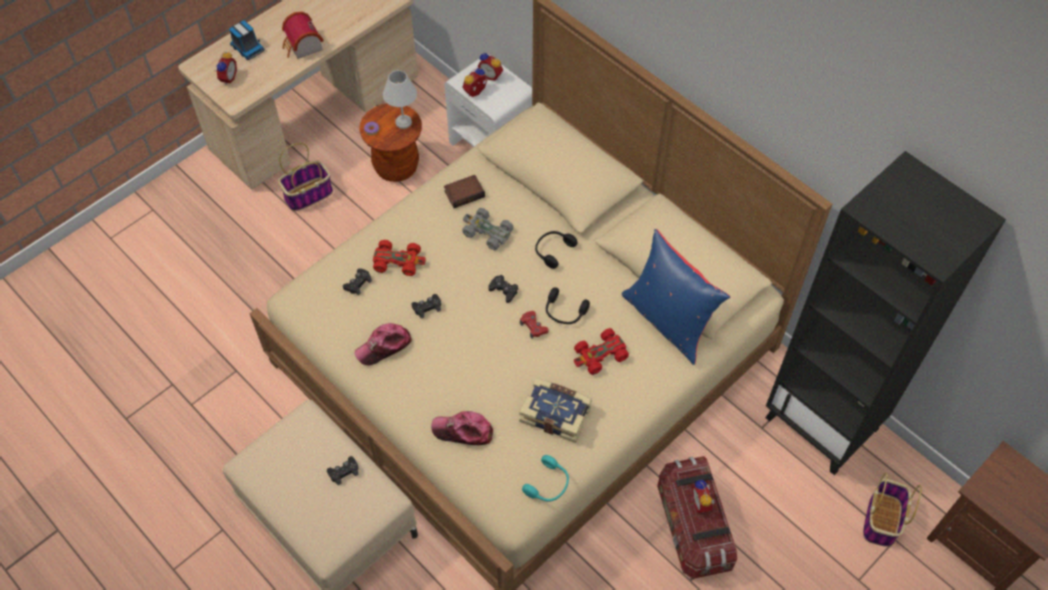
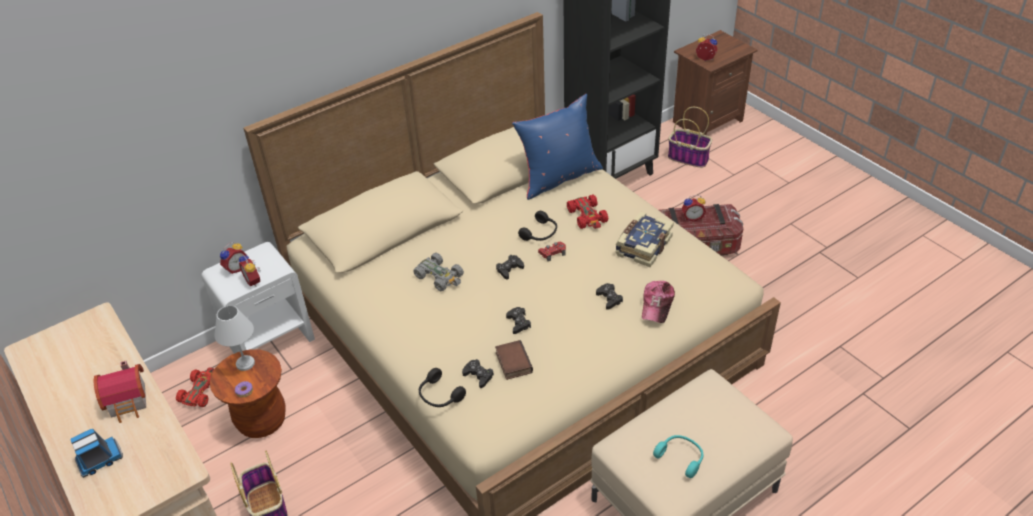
camera: 80 degrees left, 15 degrees down
(227, 78) = (141, 481): alarm clock -> alarm clock (705, 59)
(344, 472) = (683, 412): black game controller -> black game controller (609, 299)
(384, 347) = (559, 357): cap -> none
(398, 261) = (458, 342): red toy car -> red toy car (200, 391)
(464, 193) = (386, 290): book -> book (512, 362)
(487, 232) = (440, 276): grey toy car -> grey toy car turned 90 degrees counterclockwise
(548, 484) = (709, 256): turquoise headphones -> turquoise headphones (681, 457)
(553, 250) = (472, 235): black headphones -> black headphones (439, 396)

